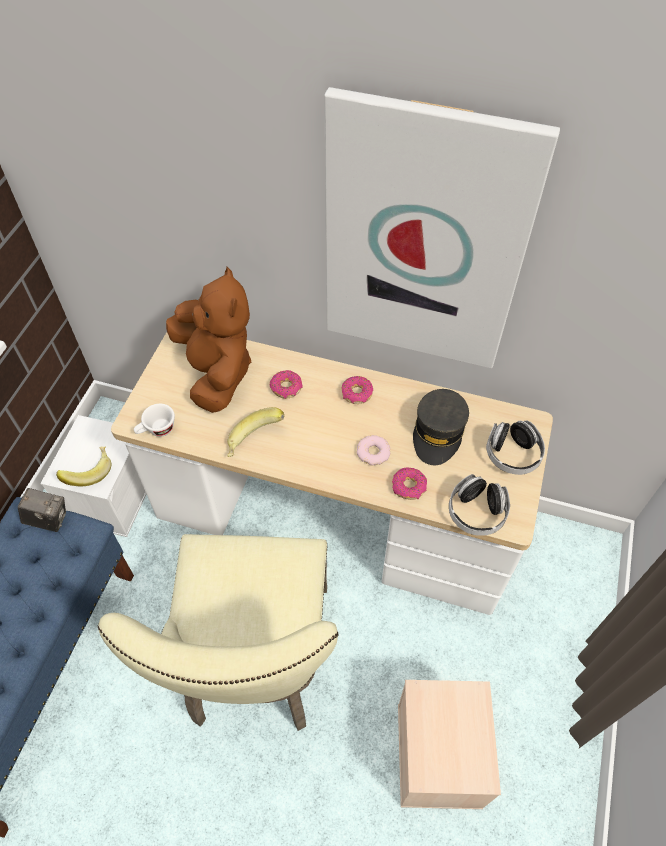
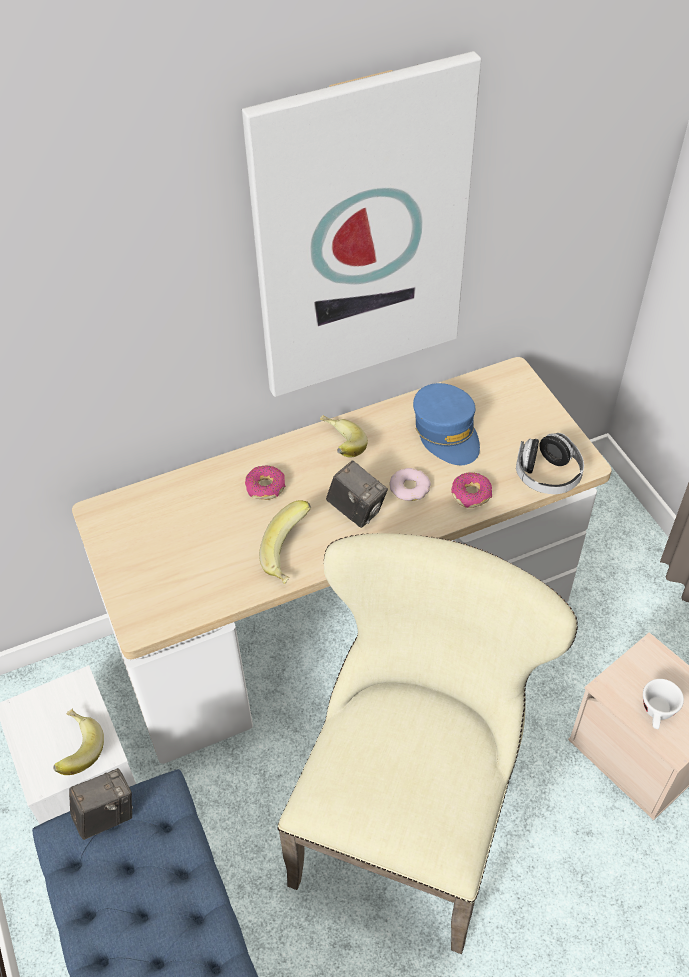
camera: 40 degrees left, 5 degrees down
(157, 430) = (177, 615): white cup -> white cup (657, 713)
(216, 373) = (177, 520): brown plush toy -> none
(256, 664) = (409, 814): beige chair -> beige chair turned 120 degrees counterclockwise
(324, 442) = (356, 510): none -> camera
(356, 394) = (338, 448): donut -> banana
(438, 432) = (446, 433): grey cap -> blue cap
(512, 455) = (525, 410): headphones -> none

